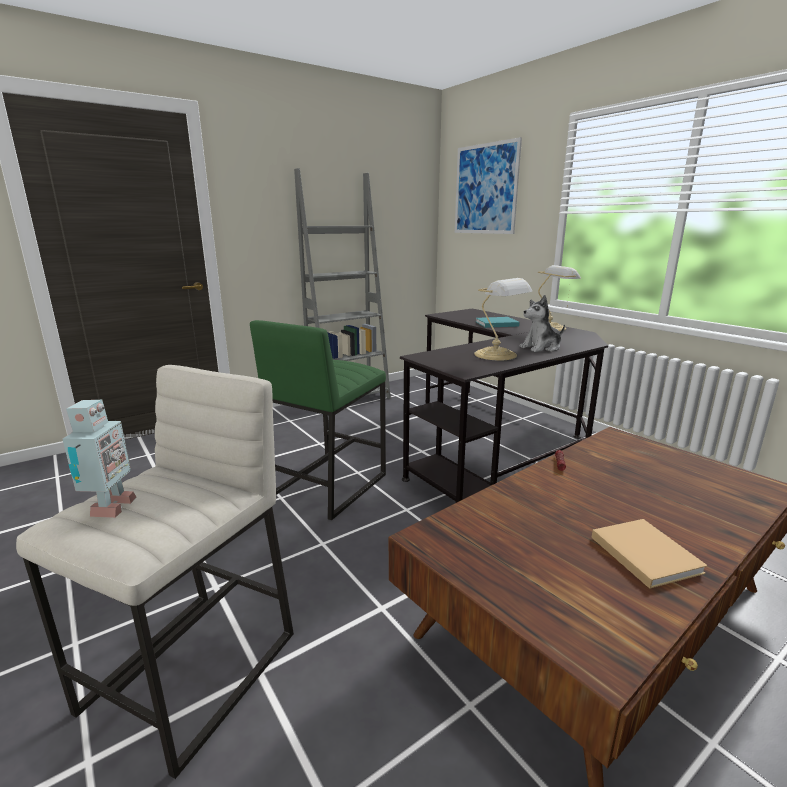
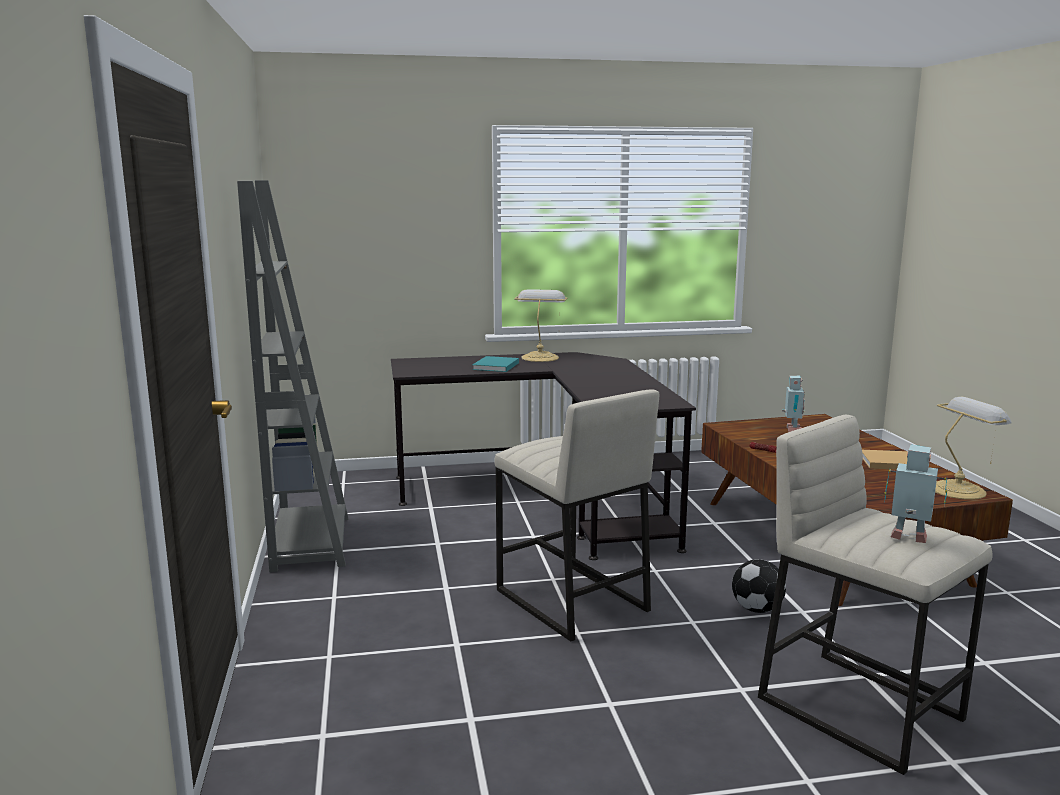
camera: 65 degrees left, 5 degrees down
(328, 485) = (572, 600): green stool -> beige stool
(368, 576) = (757, 609): none -> football
(485, 189) = (369, 199): picture -> none
(497, 355) = (627, 387): table lamp -> table lamp (960, 489)
(541, 348) = (616, 373): plush toy -> none
(671, 472) = (791, 430): none -> toy robot

